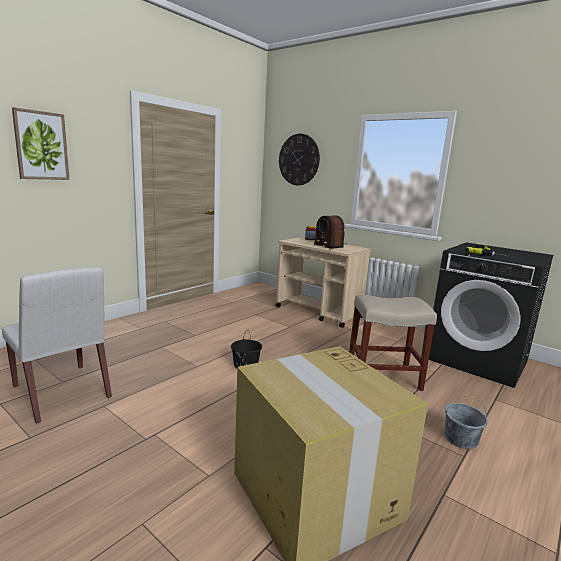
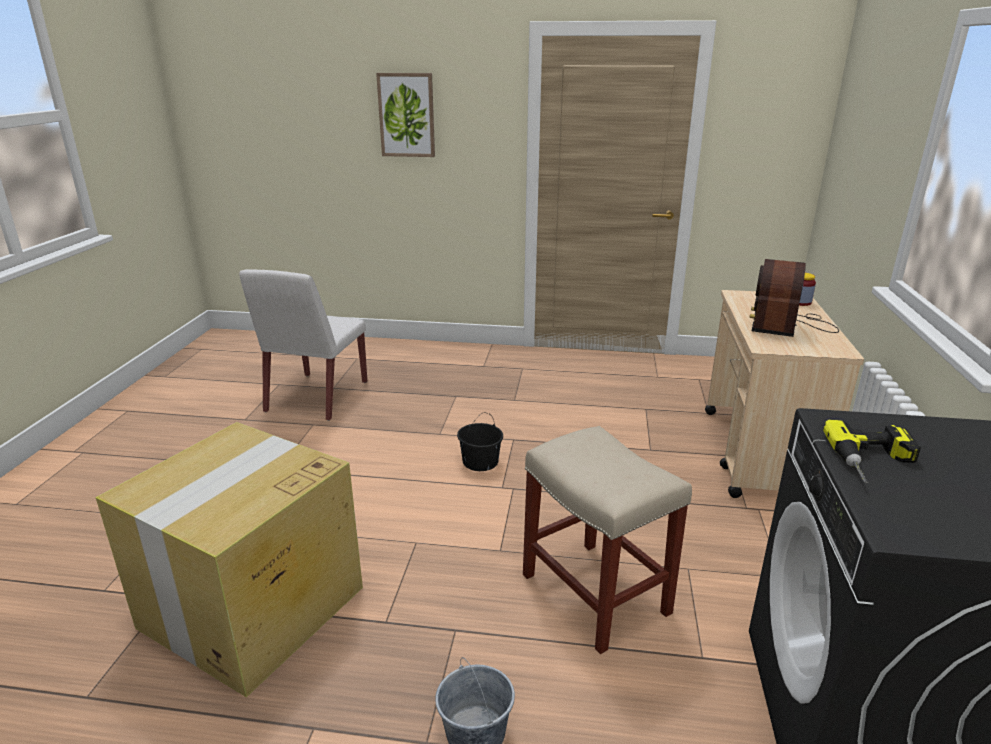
camera: 60 degrees right, 10 degrees up
(299, 160) = (866, 119): wall clock -> none

